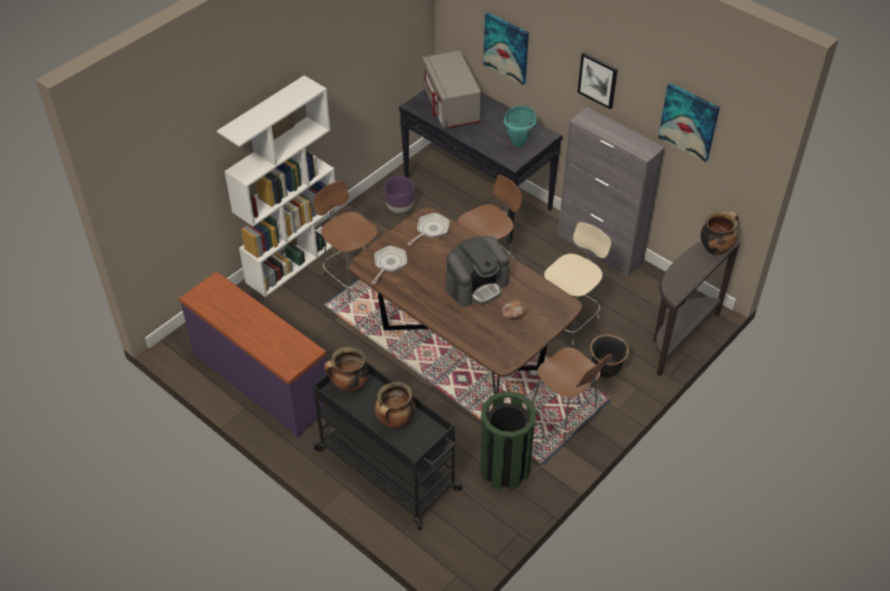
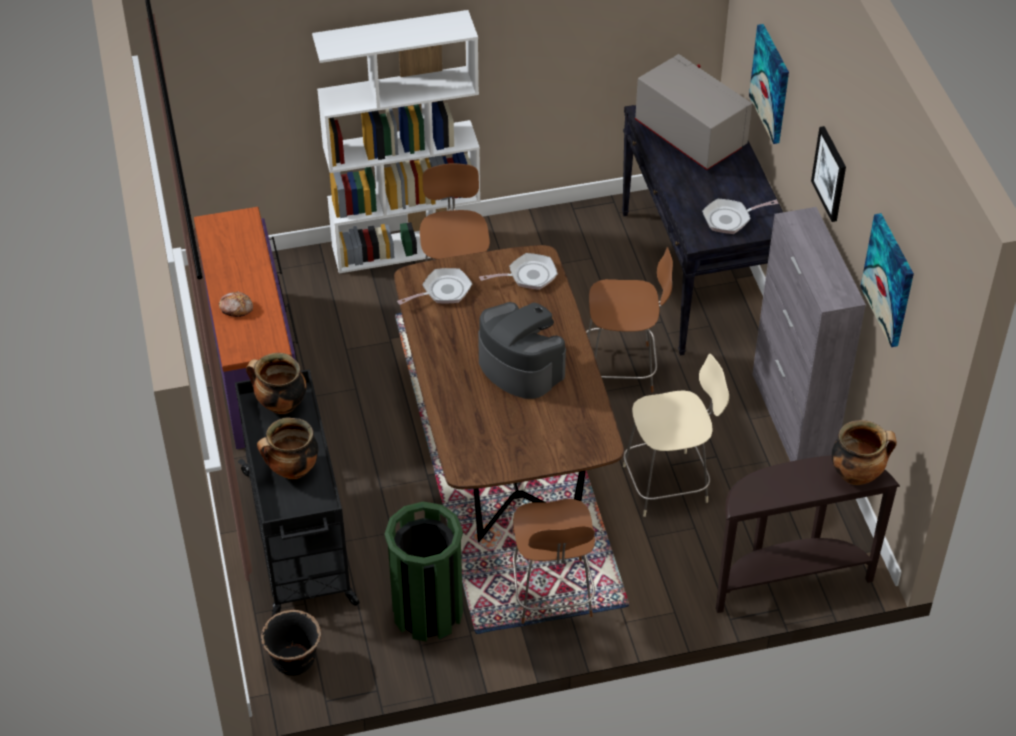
camera: 35 degrees right, 0 degrees up
(400, 208) = (586, 244): purple planter -> none
(451, 106) = (689, 136): grey microwave -> grey microwave turned 120 degrees clockwise
(477, 285) = (520, 366): coffee machine -> coffee machine turned 135 degrees counterclockwise
(513, 312) = (532, 420): bread -> bread (236, 307)
(519, 142) = (730, 219): turquoise cooking pot -> frying pan
(605, 368) = (657, 567): black planter -> black planter (294, 661)

